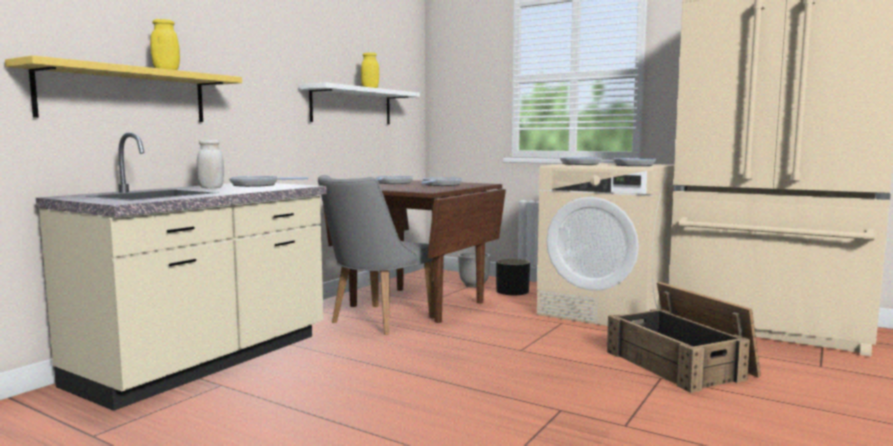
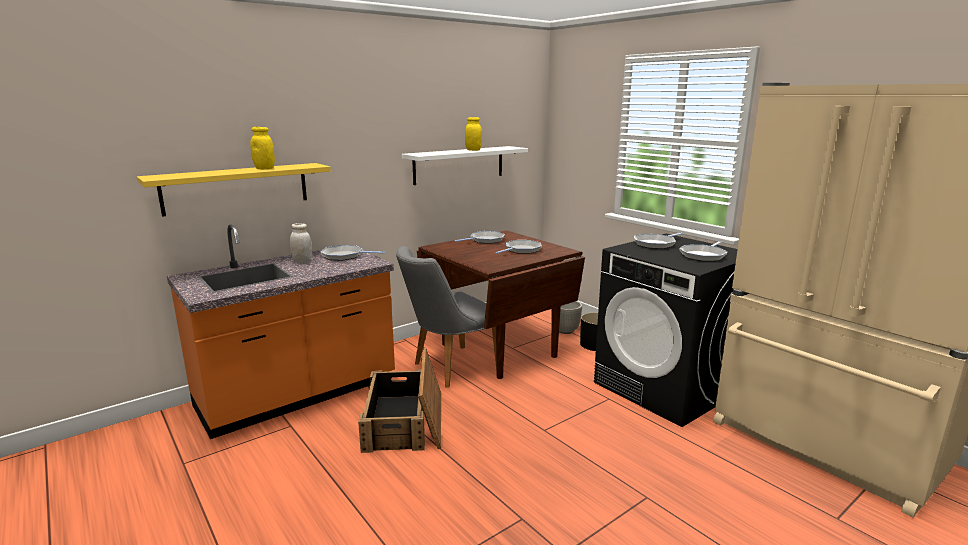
camera: 20 degrees right, 10 degrees up
(206, 361) = (298, 395): beige counter -> orange counter
(606, 311) = (665, 388): beige washing machine -> black washing machine
(681, 363) = (683, 481): crate -> crate (405, 421)

